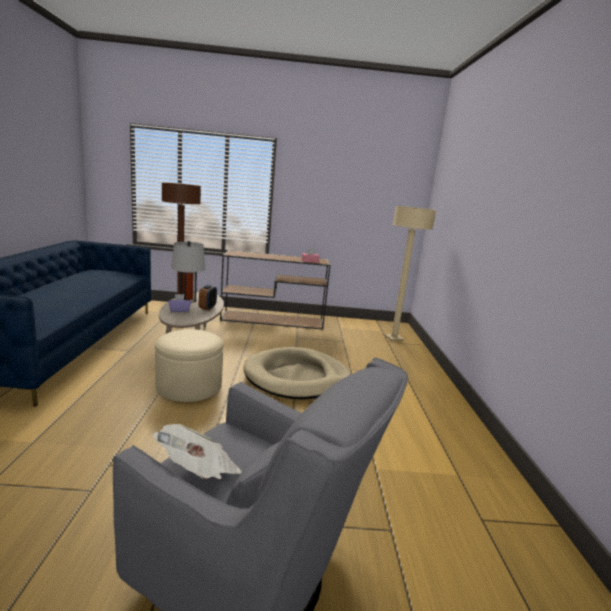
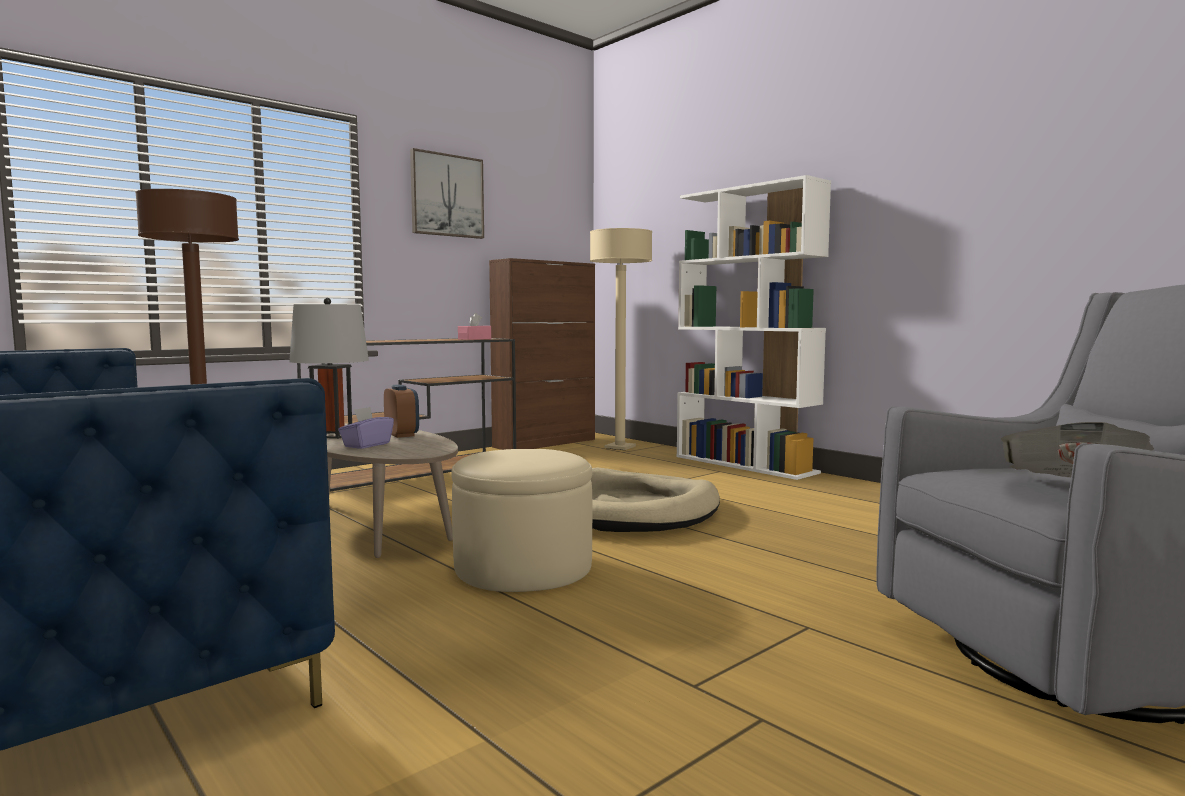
camera: 40 degrees left, 10 degrees down
(324, 179) = (447, 195): none -> picture
(364, 322) = (545, 443): none -> brown cabinet
(433, 376) = (745, 464): none -> white bookcase

